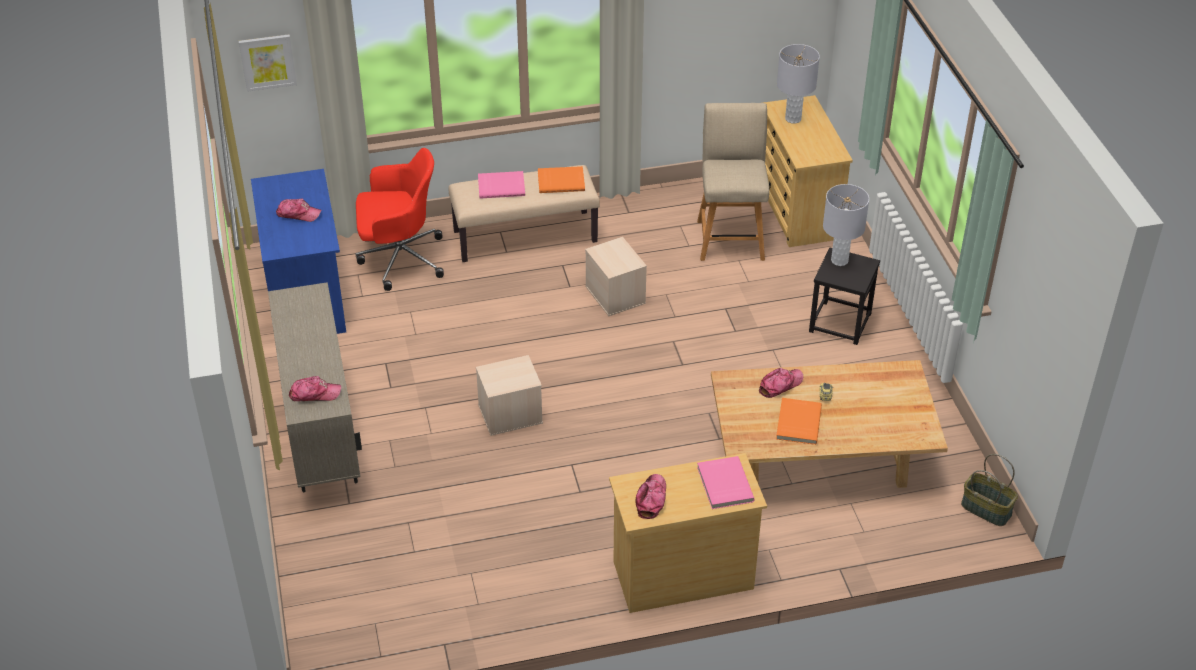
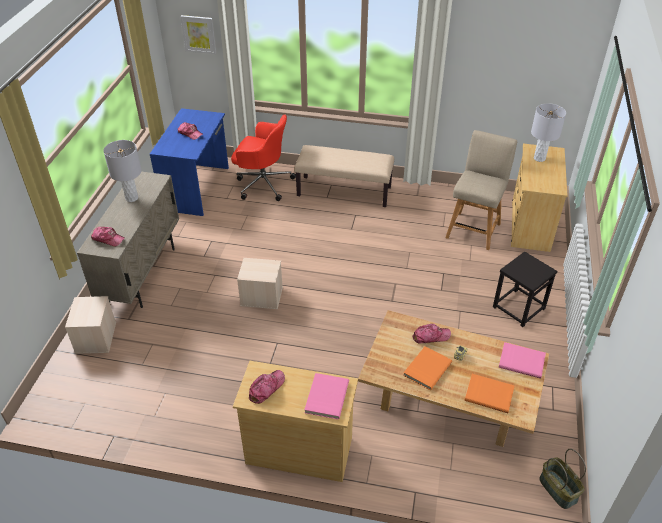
camera: 25 degrees right, 0 degrees up
(501, 186) = (331, 153): pink book -> pink book (521, 361)
(561, 181) = (370, 160): orange book -> orange book (489, 394)
(616, 295) = (377, 243): beige storage box -> beige storage box (96, 338)
(839, 260) = (526, 262): grey table lamp -> grey table lamp (132, 198)

